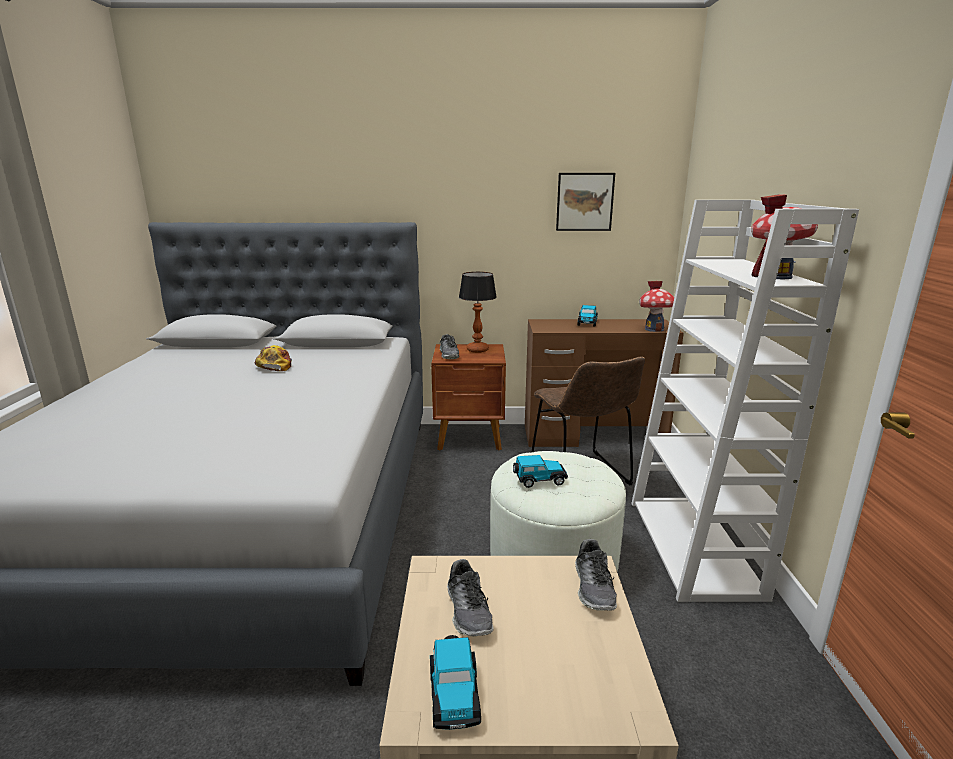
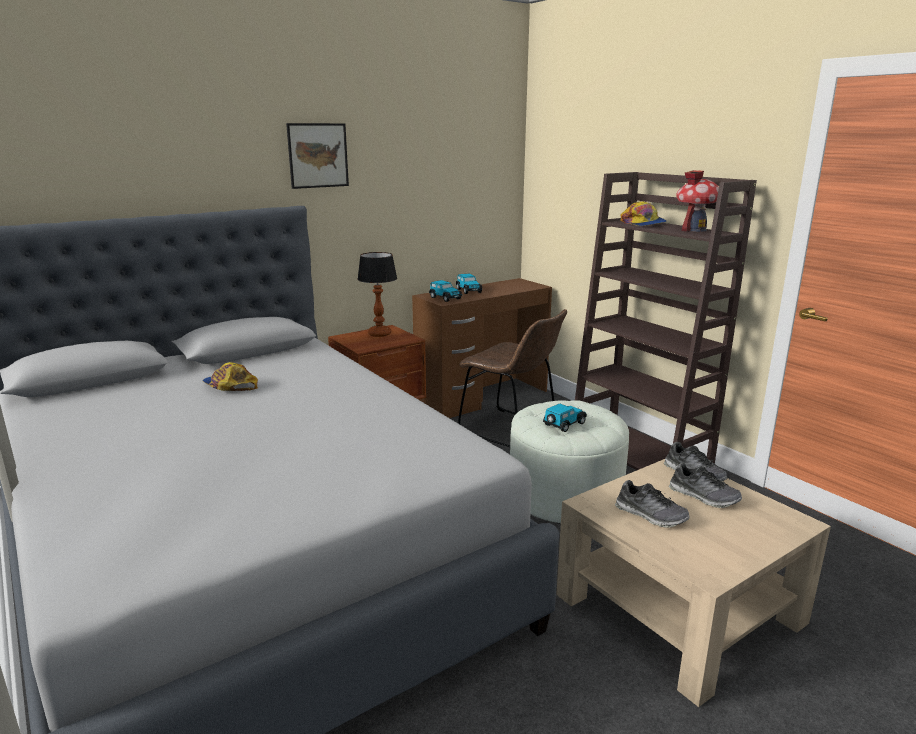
camera: 35 degrees left, 0 degrees up
(449, 355) = (361, 343): shoe -> shoe (703, 496)
(454, 695) = (712, 557): toy car -> toy car (445, 298)
(584, 202) = (451, 175): picture -> picture (318, 155)
(654, 329) = (527, 287): toy house -> none
(695, 547) = (640, 453): white bookcase -> brown bookcase
(731, 264) = (643, 223): none -> cap

